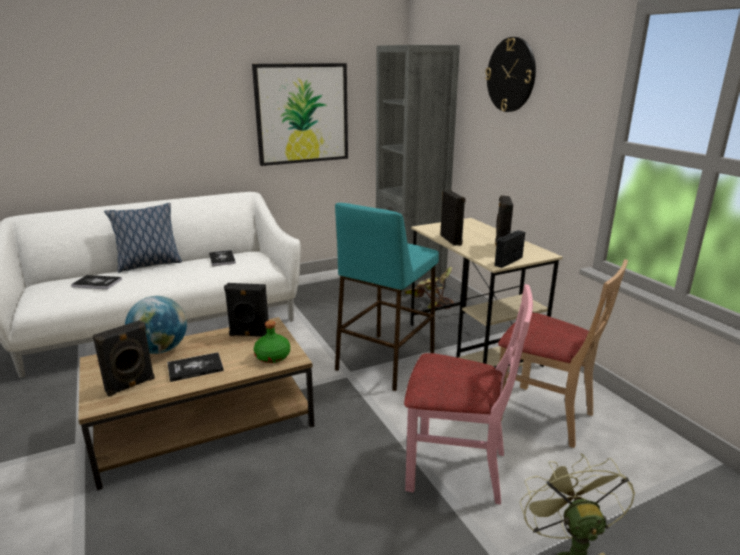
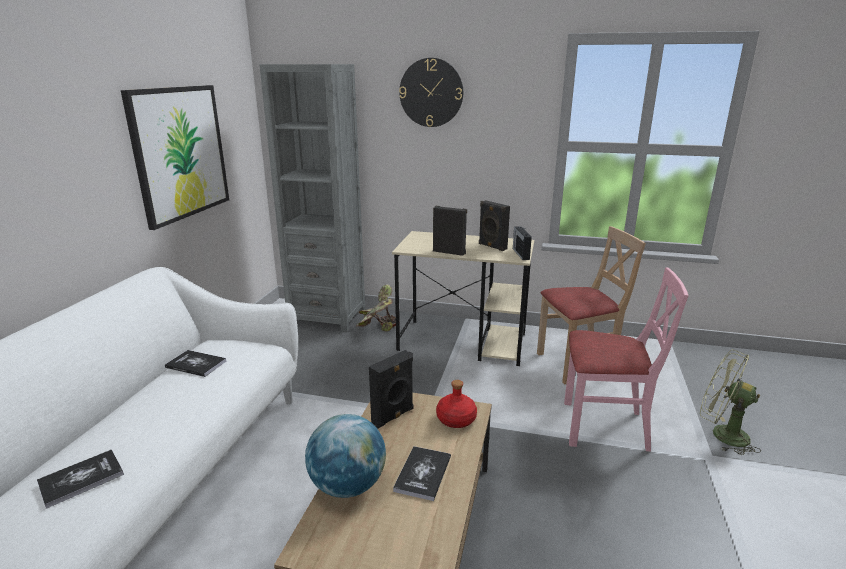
camera: 50 degrees left, 0 degrees up
(131, 385) = (409, 535): black speaker -> none
(148, 265) = (101, 418): pillow -> none
(272, 357) = (456, 419): green bottle -> red bottle
(385, 361) = (435, 388): turquoise stool -> none
(456, 468) = (604, 426): pink chair -> pink chair turned 45 degrees clockwise

